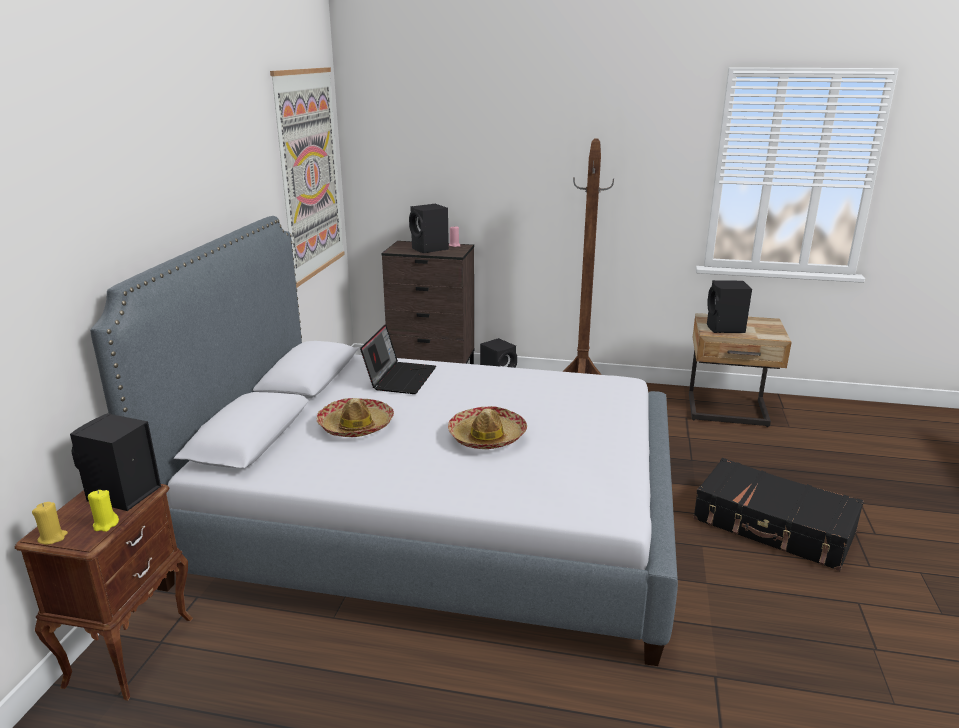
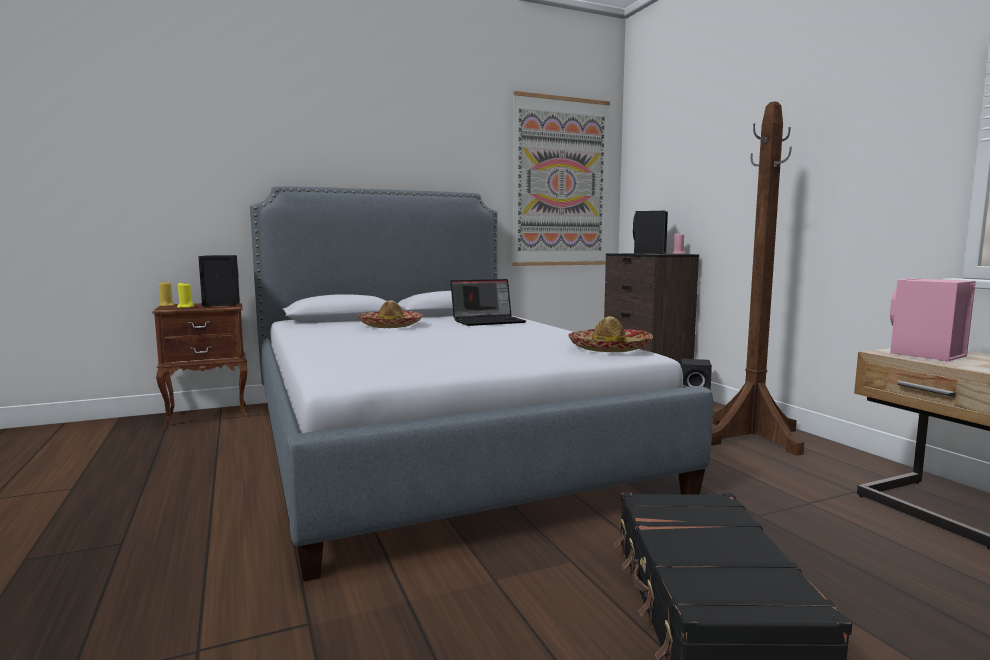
camera: 55 degrees right, 15 degrees down
(487, 437) = (423, 340): hat -> hat (609, 348)
(725, 328) = (925, 355): black speaker -> pink speaker

